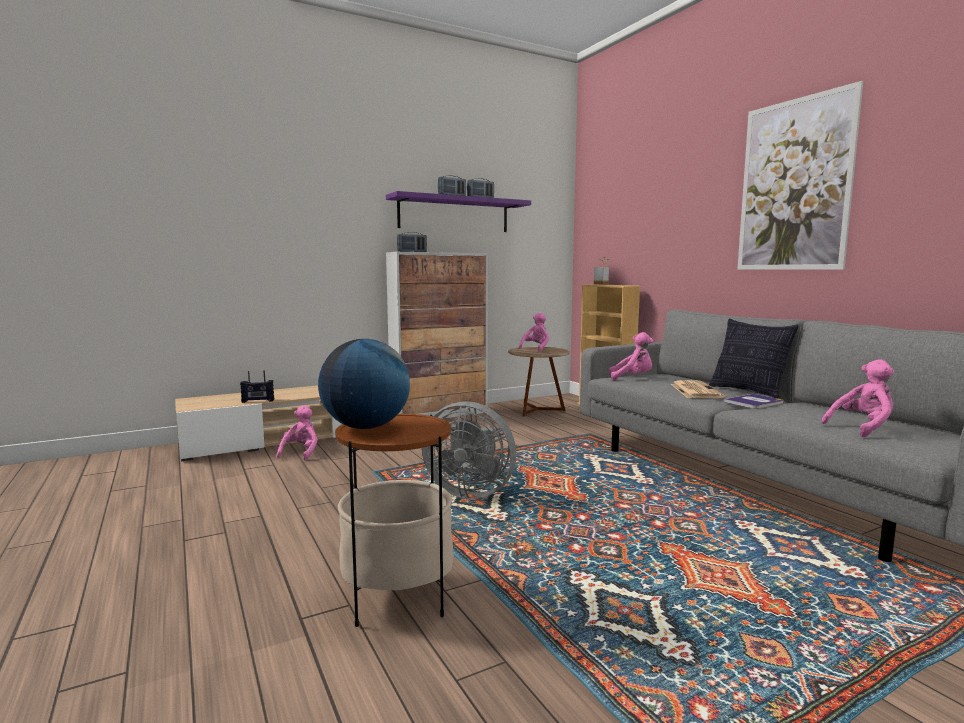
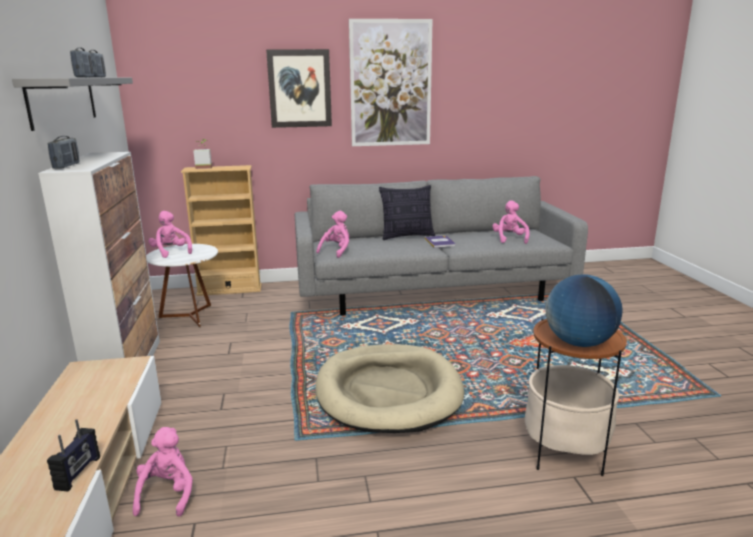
camera: 70 degrees left, 10 degrees up
(301, 453) = (167, 494): pink plush toy -> pink plush toy turned 60 degrees clockwise
(454, 214) = (63, 100): purple shelf -> grey shelf
(470, 492) = (388, 392): grey fan -> beige dog bed
(537, 410) = (190, 316): brown side table -> white side table
(693, 203) = (299, 88): none -> picture
(694, 390) = (400, 246): newspaper -> none

